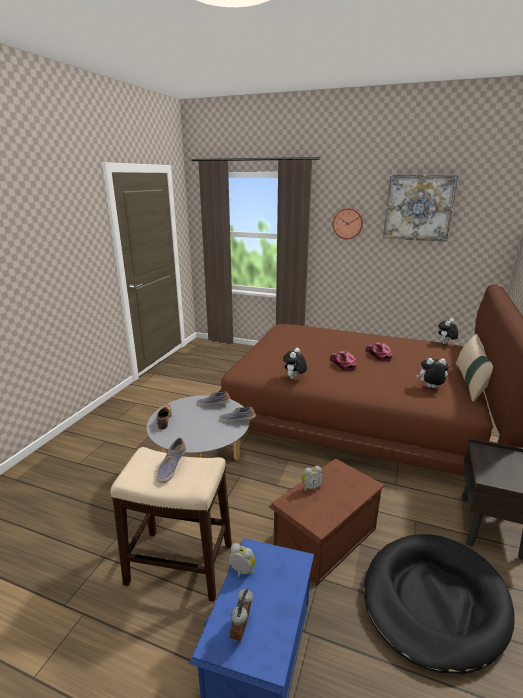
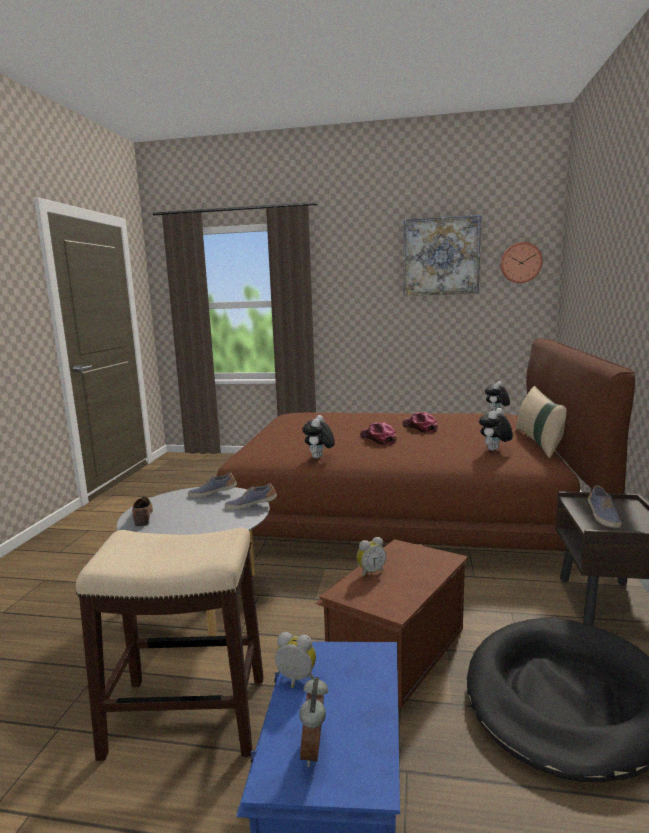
camera: 10 degrees left, 10 degrees down
(171, 467) = (170, 544): shoe -> shoe (602, 516)
(347, 223) = (358, 281): wall clock -> wall clock (520, 263)
(430, 388) = (494, 450): plush toy -> plush toy turned 45 degrees counterclockwise

